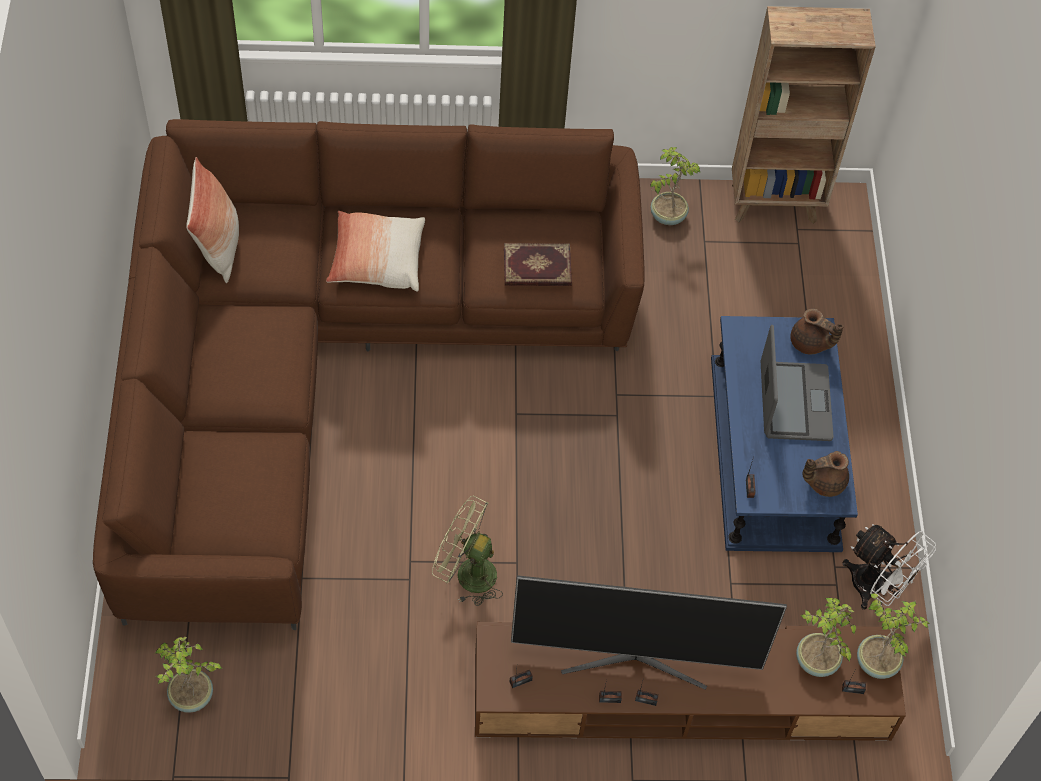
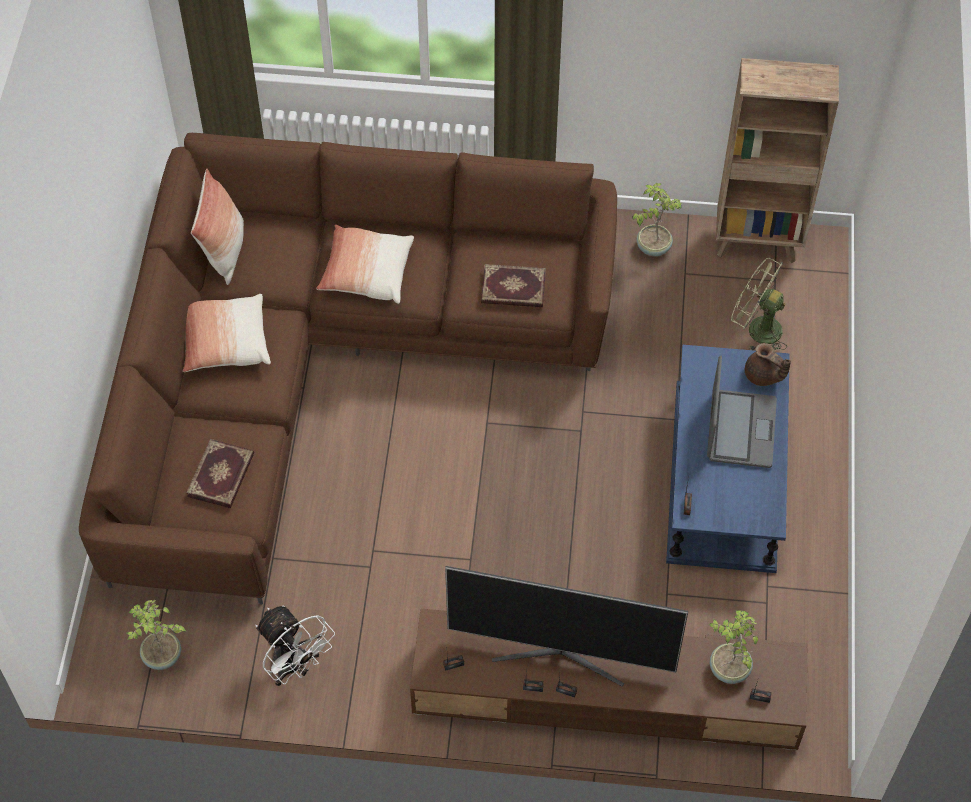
camera: 10 degrees right, 0 degrees up
(231, 346) = (225, 342): none -> pillow
(245, 493) = (222, 476): none -> book
(467, 573) = (423, 565): green fan -> green fan (757, 328)
(823, 482) = (758, 505): brown teapot -> none
(875, 588) = (803, 609): white fan -> white fan (295, 666)
(877, 661) = (786, 674): potted plant -> none

